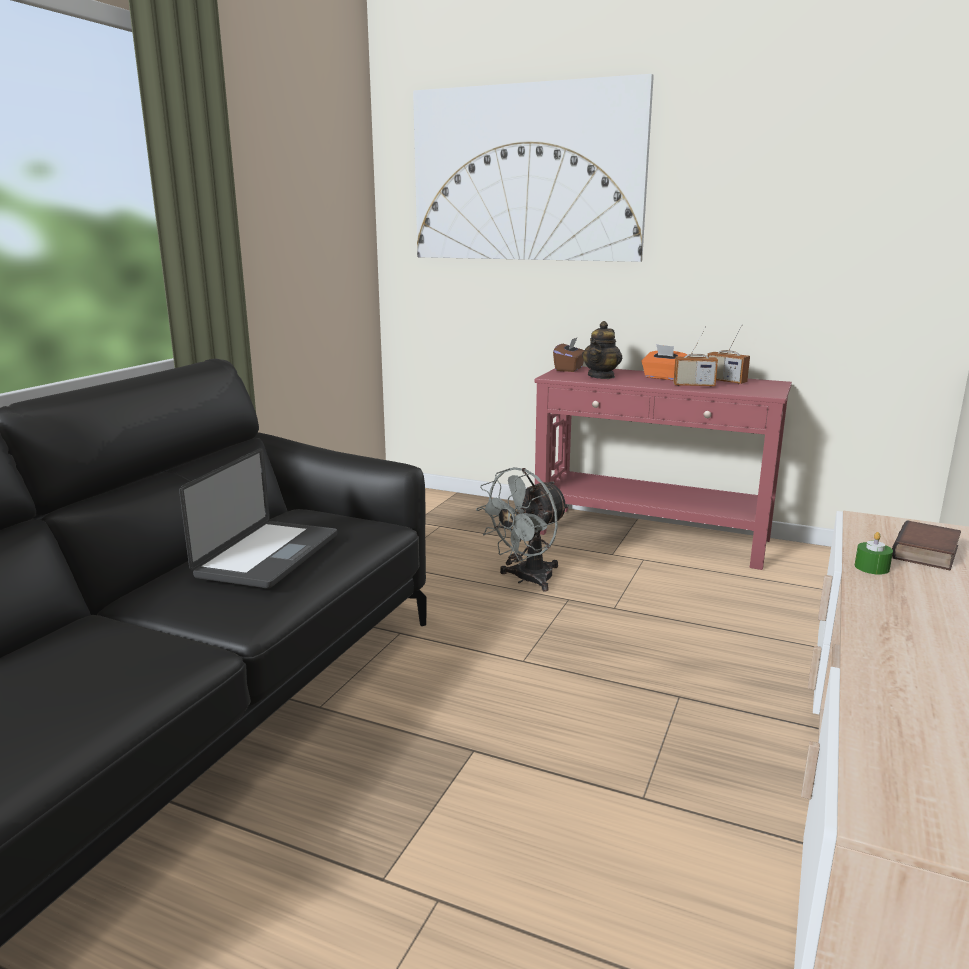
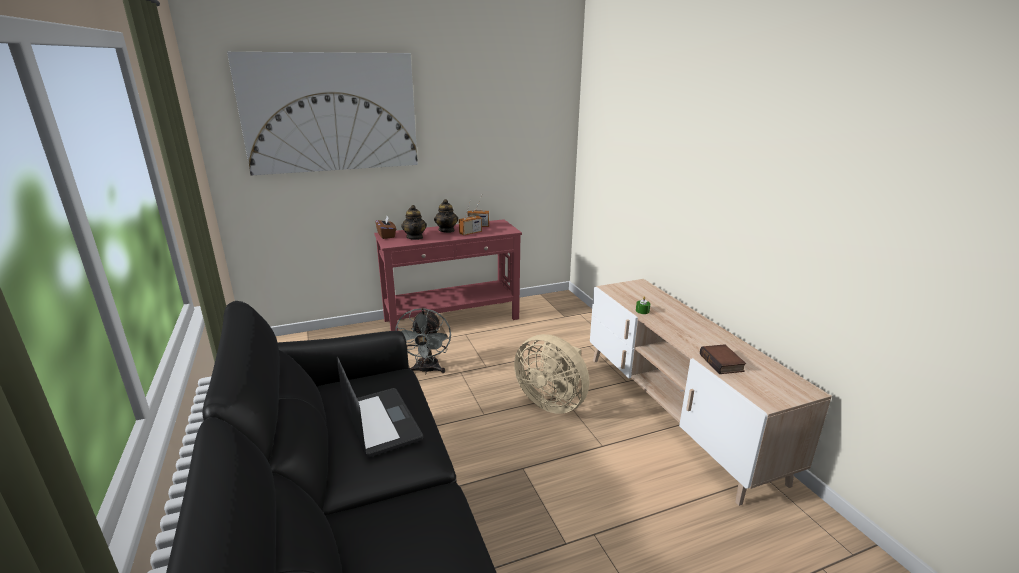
camera: 45 degrees left, 5 degrees up
(650, 695) = (552, 402): none -> beige fan
(664, 377) = (446, 230): orange tissue box -> teapot
(927, 553) = (646, 297): book -> book (723, 363)

